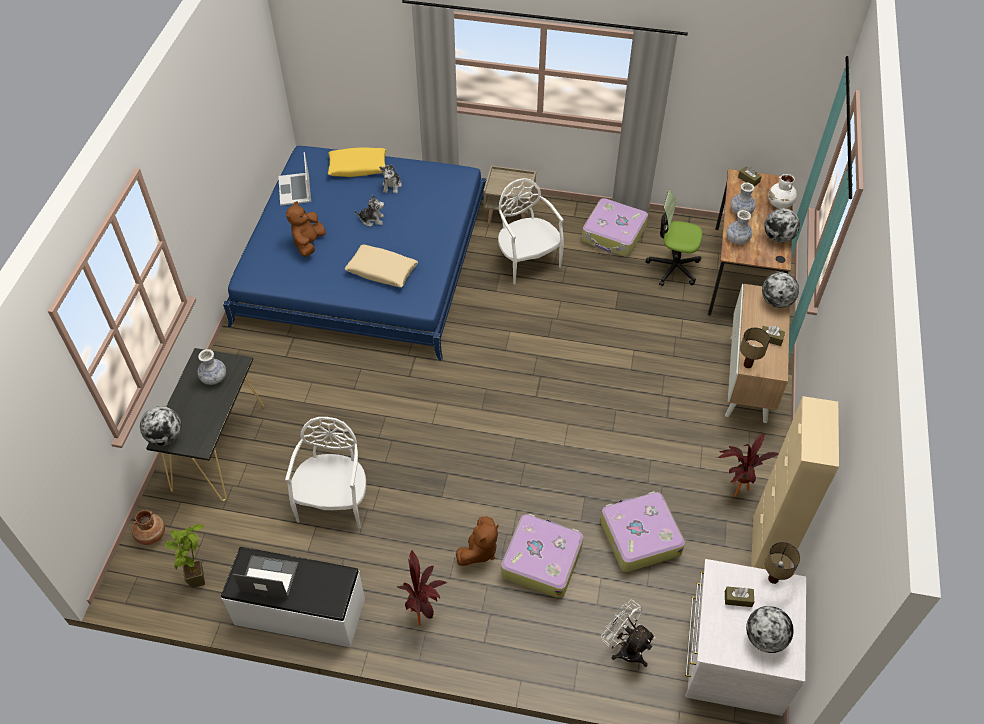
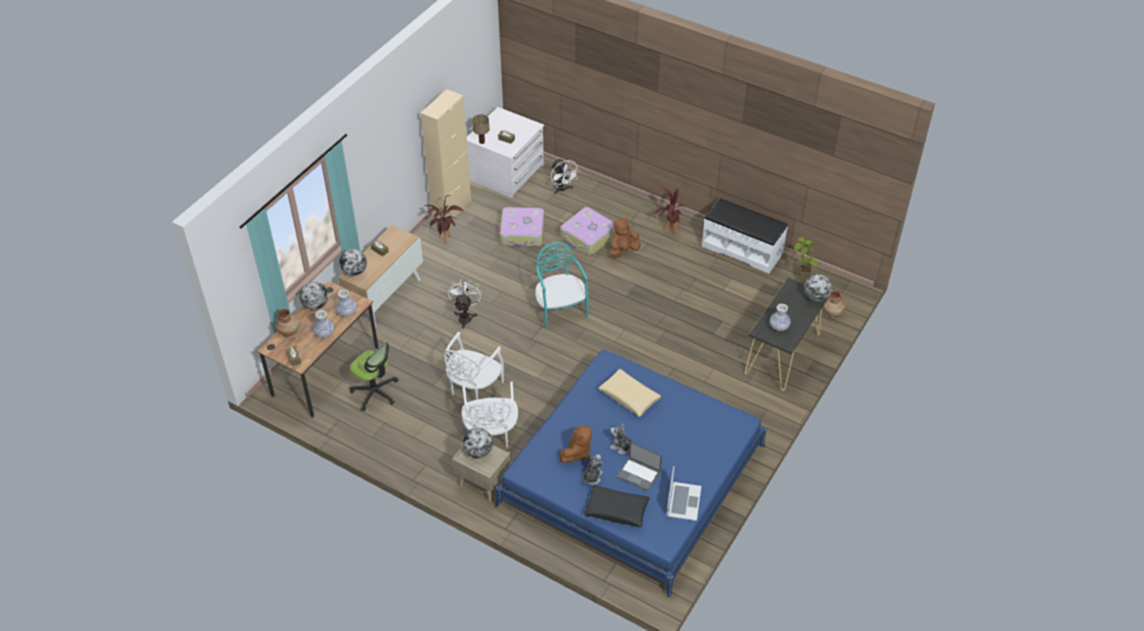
camera: 160 degrees left, 5 degrees down
(268, 577) = (758, 224): laptop -> laptop (639, 474)
(308, 243) = (684, 438): brown plush toy -> brown plush toy (577, 452)
(334, 501) = (707, 300): white chair -> white chair (473, 387)
(358, 167) = (616, 510): yellow pillow -> black pillow
(525, 427) = (560, 309): none -> turquoise chair
(614, 235) = (403, 436): suitcase -> none
(636, 382) = (465, 316): none -> white fan
(747, 364) = (408, 240): table lamp -> none
(764, 638) = (504, 123): globe -> globe (478, 452)
(779, 204) = (289, 331): white vase -> brown vase

